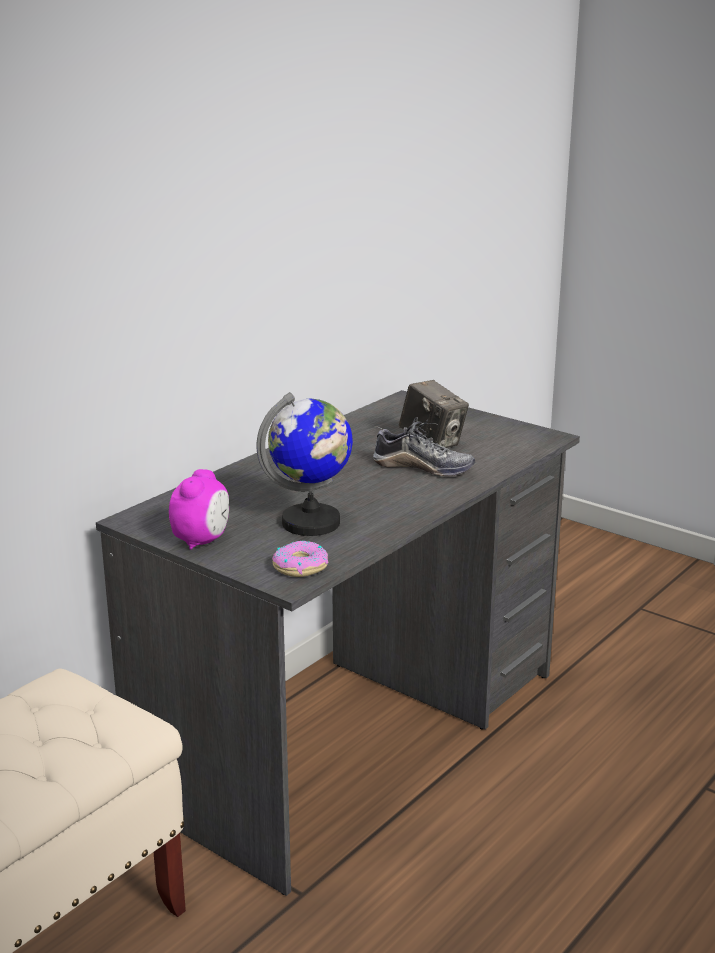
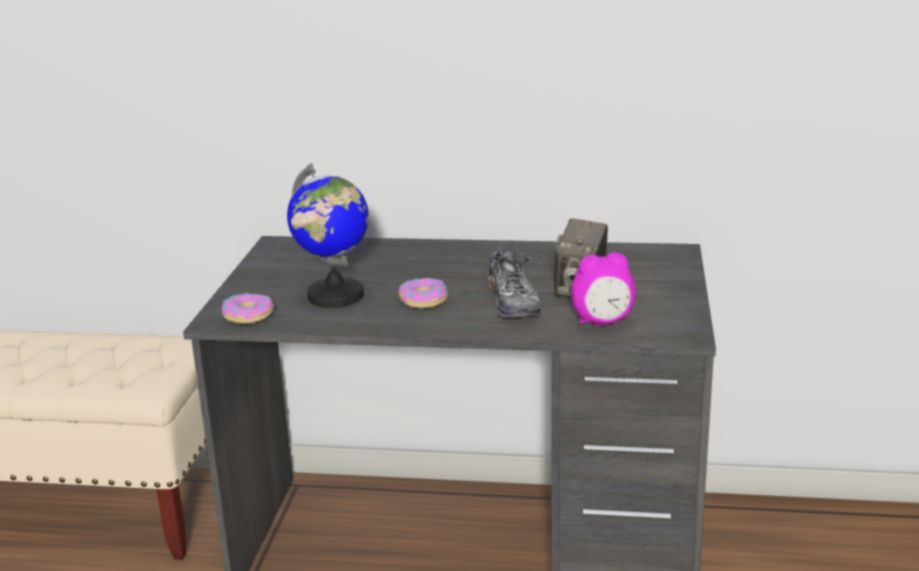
camera: 60 degrees right, 0 degrees up
(202, 541) = (262, 273): alarm clock -> alarm clock (602, 322)
(372, 494) = (423, 300): none -> donut

